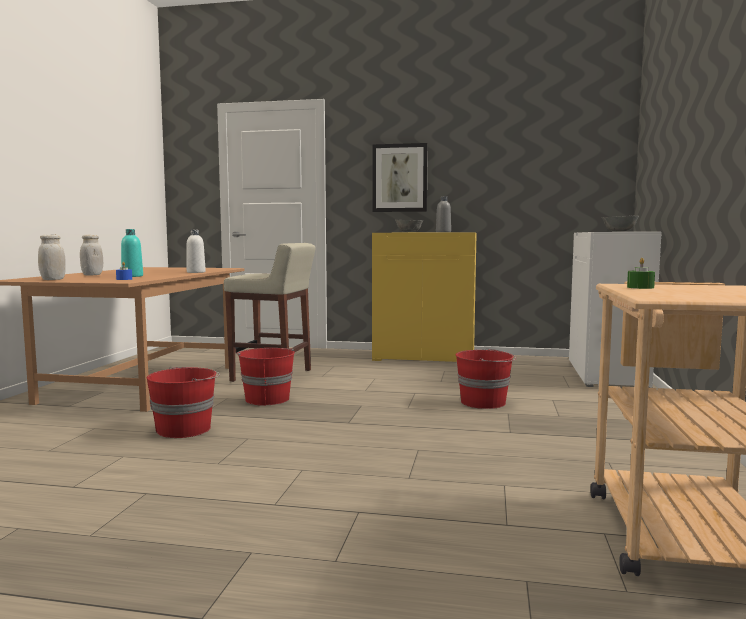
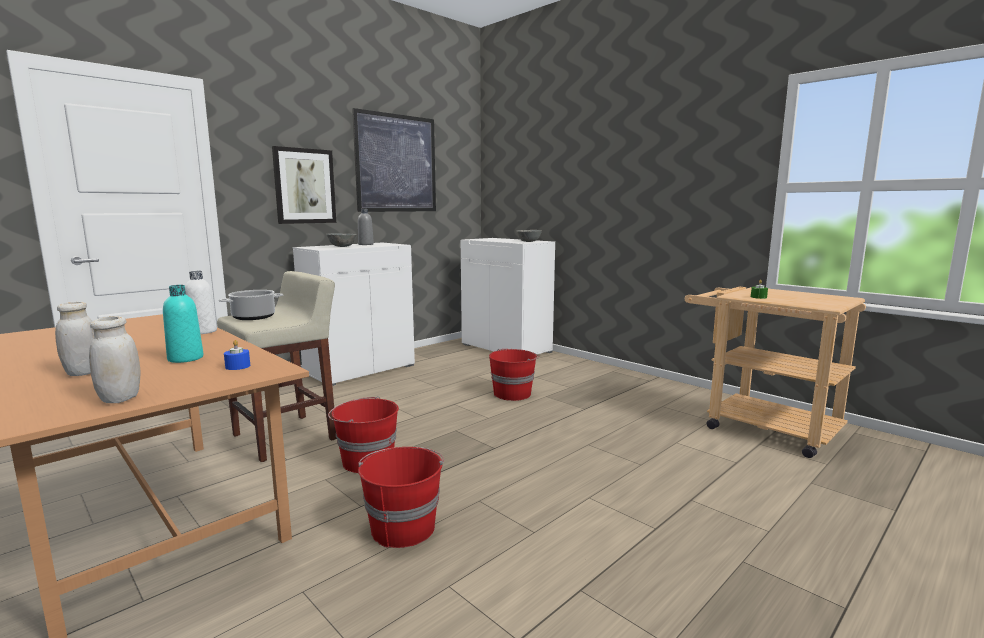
camera: 55 degrees left, 5 degrees up
(260, 274) = (253, 317): none -> cooking pot
(424, 357) = (360, 369): yellow cabinet -> white cabinet
(504, 149) = (396, 163): none -> picture

